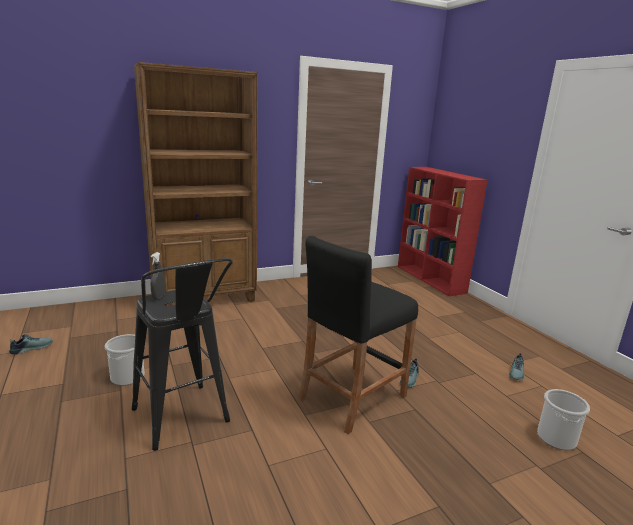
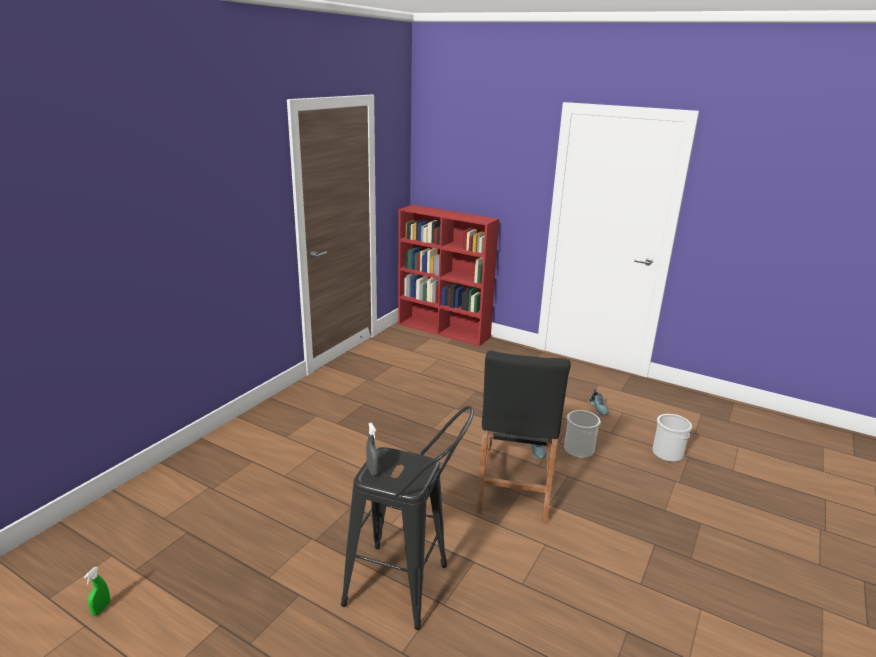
camera: 35 degrees left, 5 degrees up
(31, 348) = (101, 609): shoe -> green spray bottle
(127, 376) = (285, 577): bucket -> bucket (578, 449)
(205, 298) = (239, 442): brown bookcase -> none

